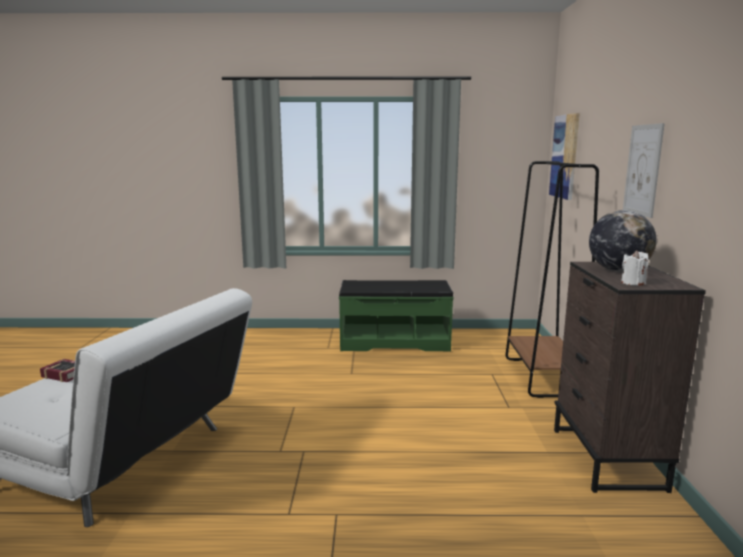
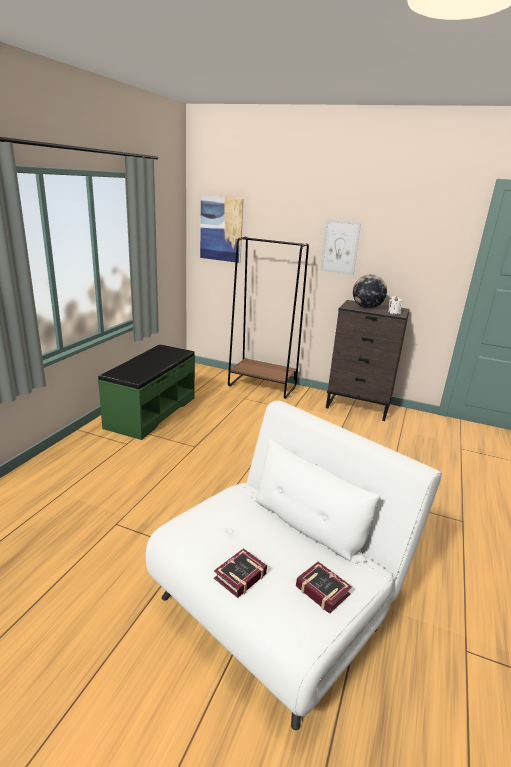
camera: 70 degrees left, 10 degrees up
(43, 405) = (321, 588): none -> book

